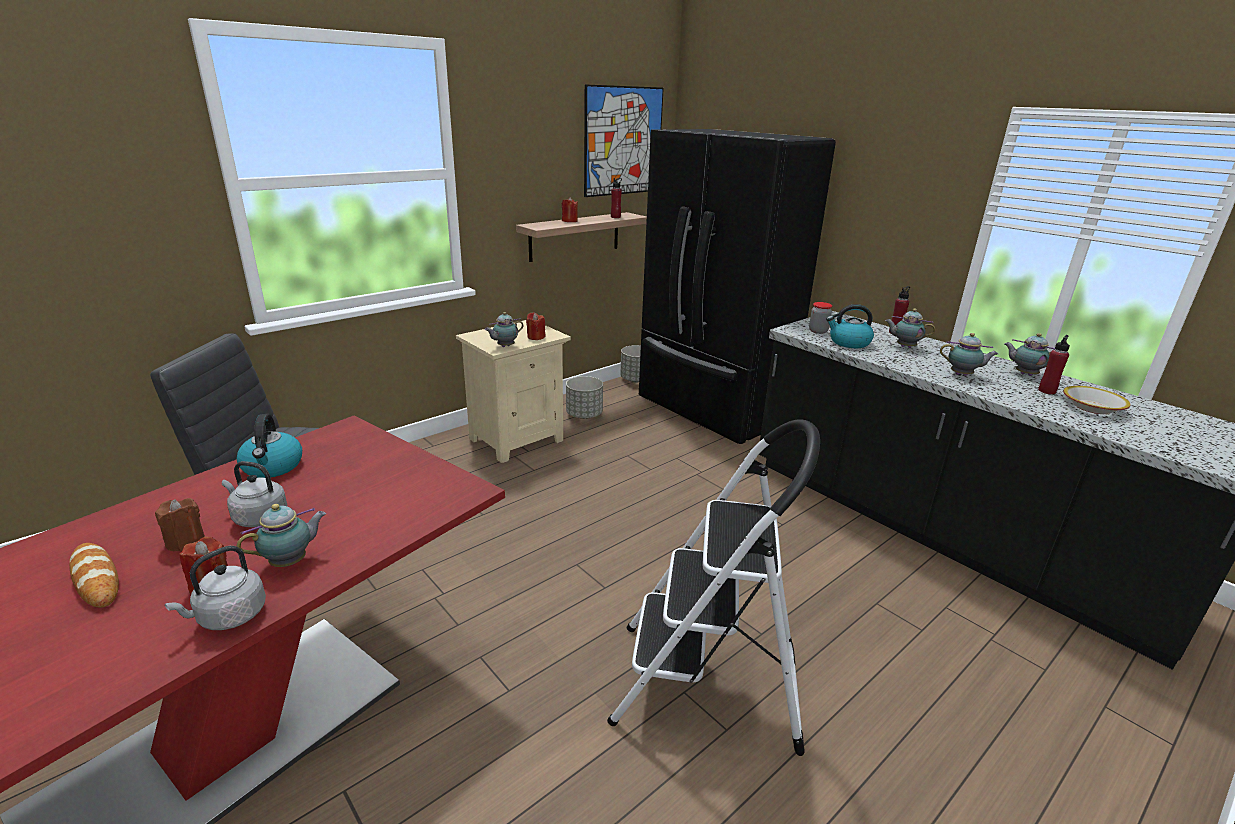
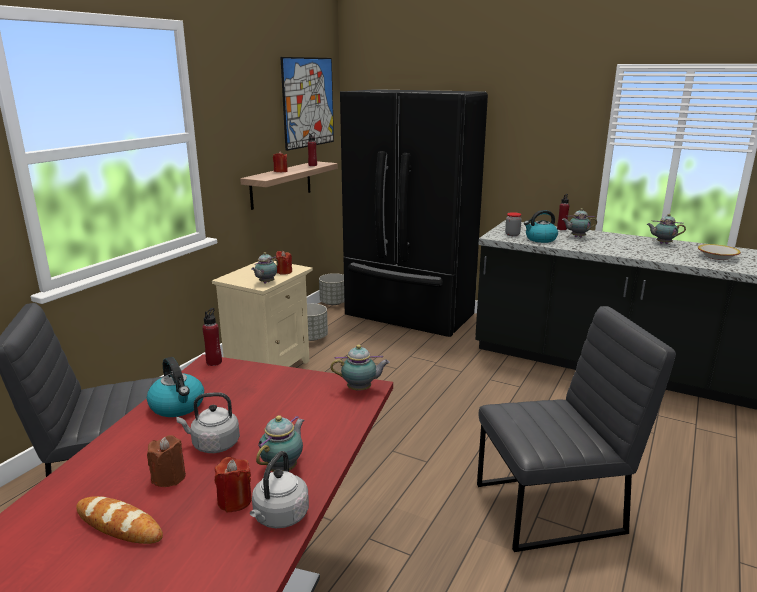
camera: 20 degrees left, 5 degrees down
(712, 688) = (553, 508): step ladder -> grey chair
(963, 375) = (629, 249): teapot -> teapot (361, 389)
(1047, 391) = (684, 251): red bottle -> red bottle (214, 362)

